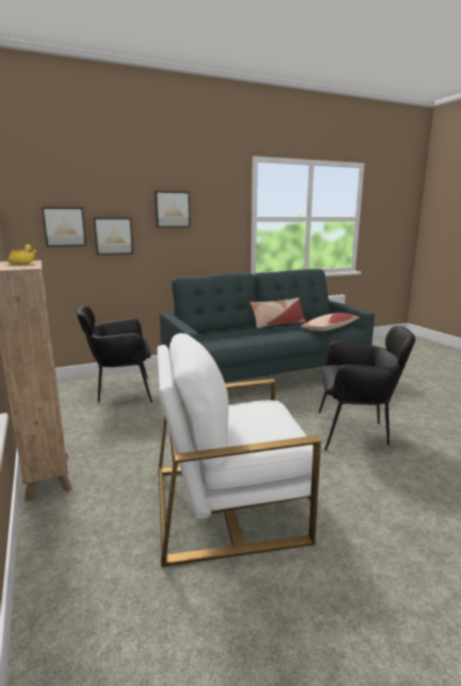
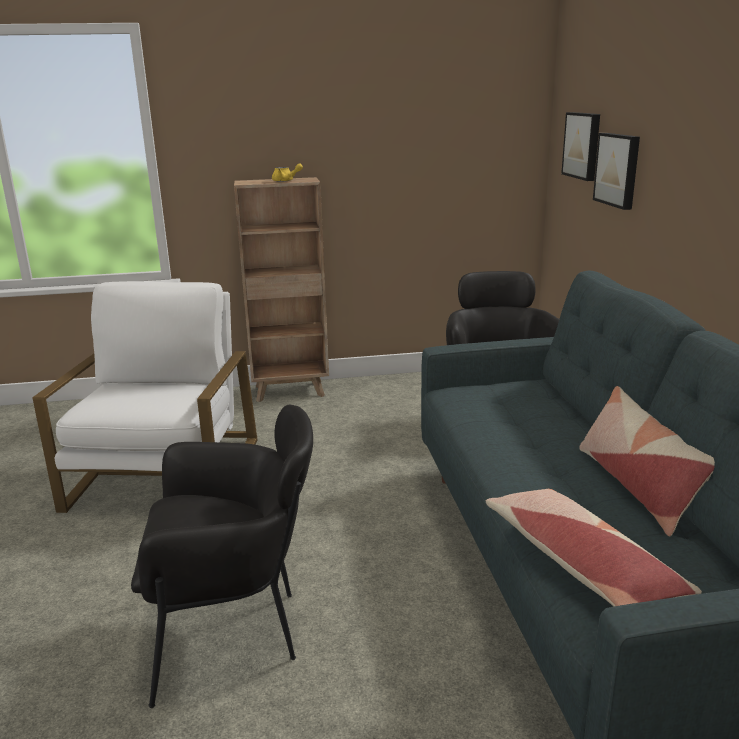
camera: 105 degrees right, 5 degrees up
(172, 209) = (693, 123): picture -> none
(356, 431) = (235, 632): black armchair -> black armchair turned 120 degrees counterclockwise

